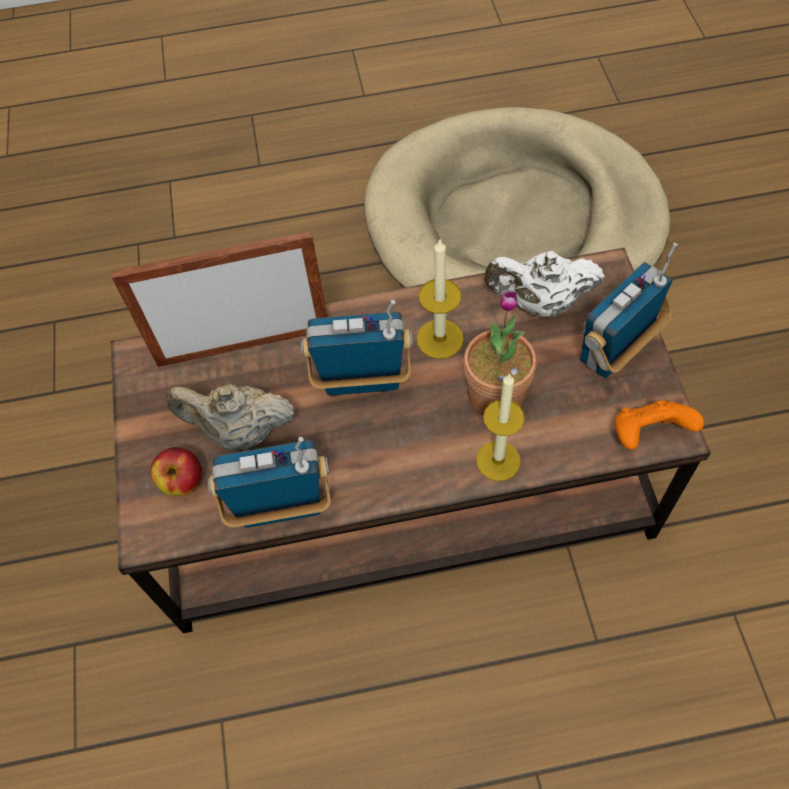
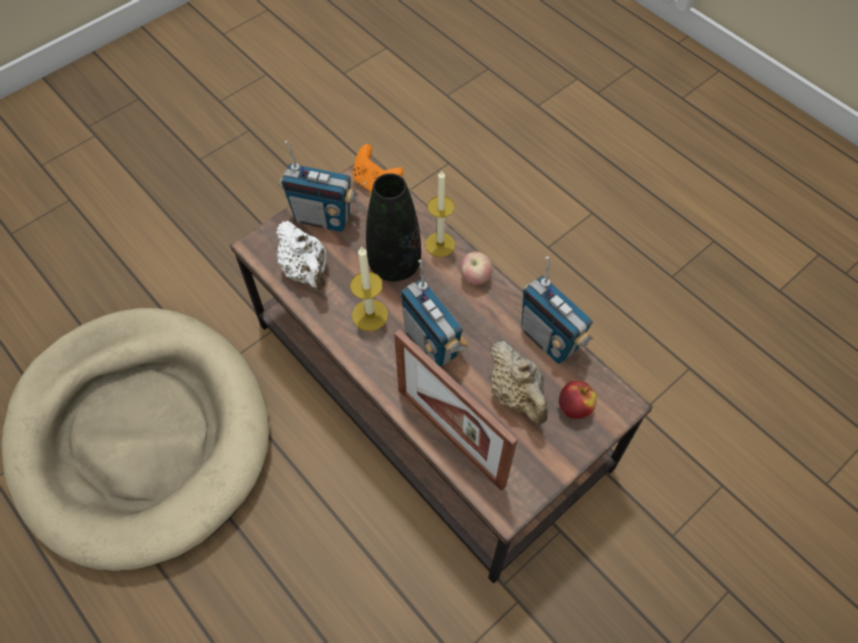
camera: 125 degrees left, 0 degrees up
(421, 474) = (475, 278): none -> apple
(496, 395) = (394, 265): potted plant -> black vase

